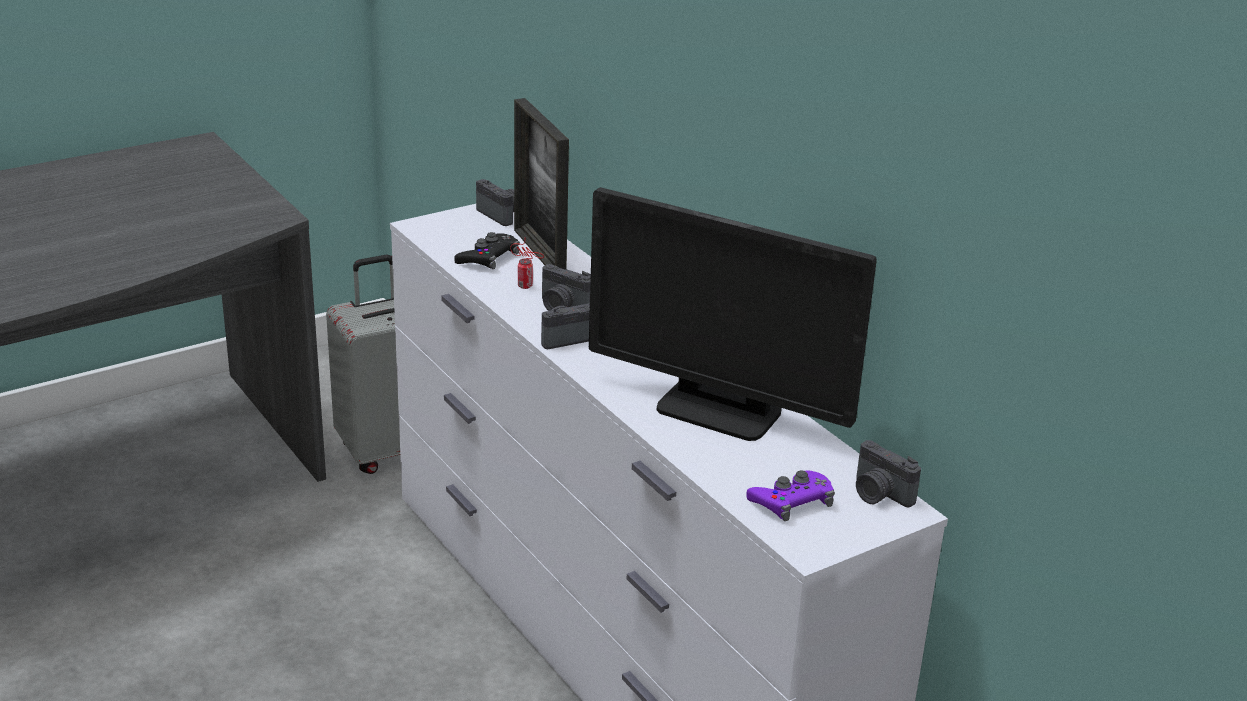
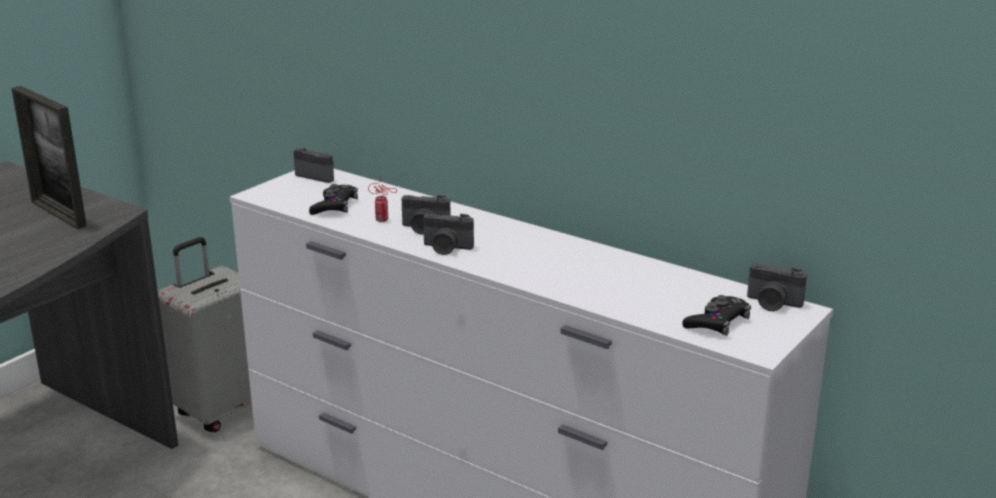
camera: 20 degrees left, 5 degrees down
(539, 252) = (372, 195): picture frame -> picture frame (58, 214)
(566, 337) = (446, 248): camera -> camera turned 120 degrees counterclockwise
(719, 410) = (608, 273): monitor -> none
(791, 502) = (717, 322): purple game controller -> black game controller

